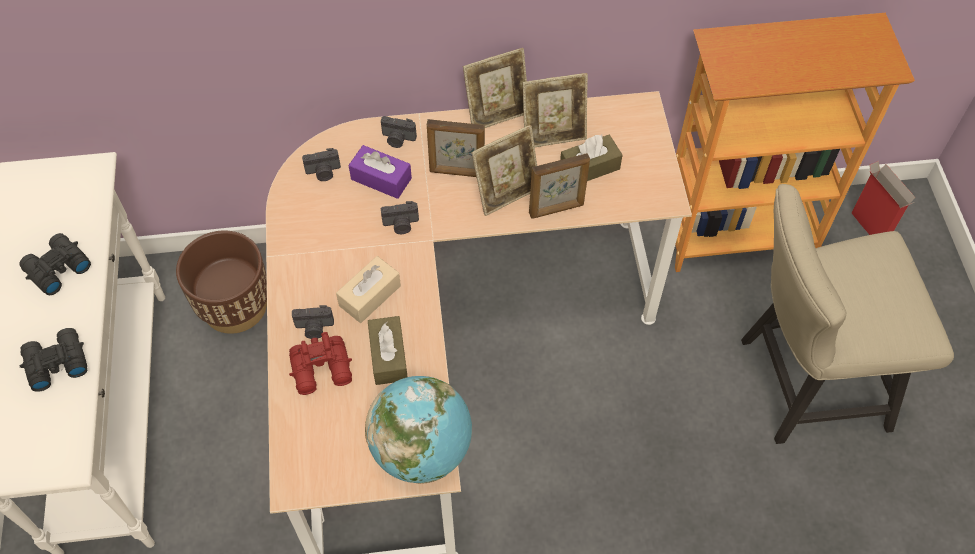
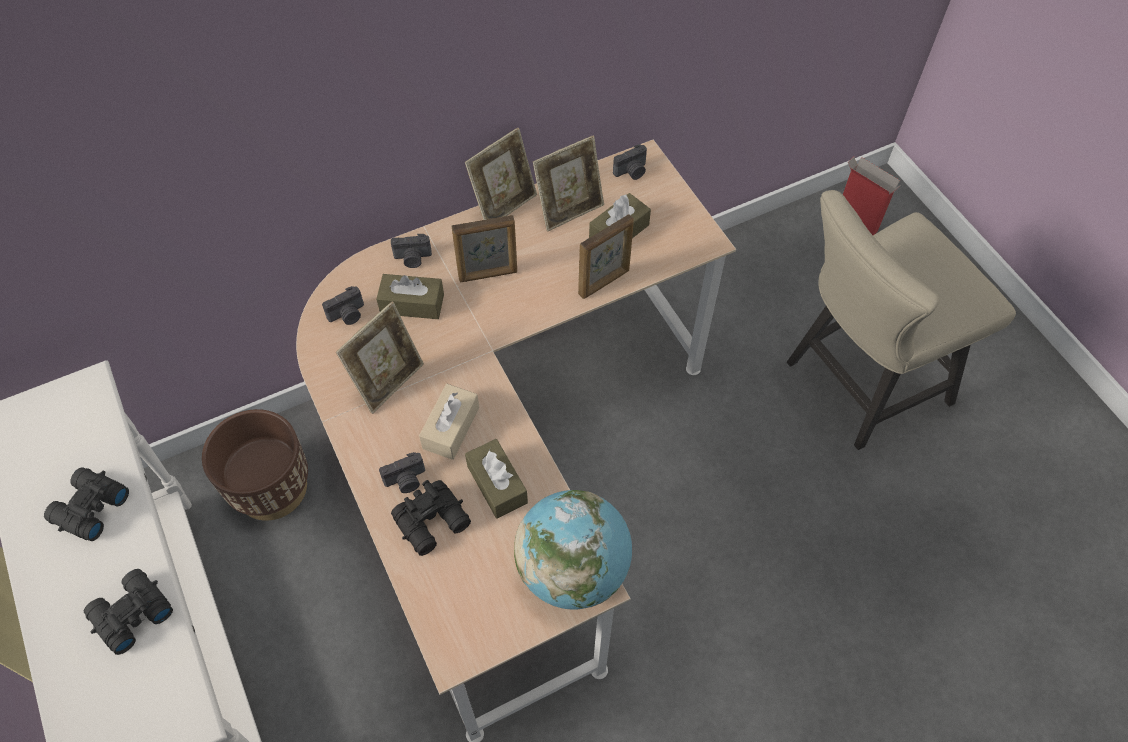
camera: 20 degrees left, 0 degrees up
(323, 370) = (434, 522): red binoculars -> black binoculars
(381, 179) = (412, 304): purple tissue box -> brown tissue box
(401, 225) = (453, 345): camera -> camera (631, 172)
(506, 193) = (547, 281): picture frame -> picture frame (388, 380)
(737, 234) = (742, 264): bookcase -> none

